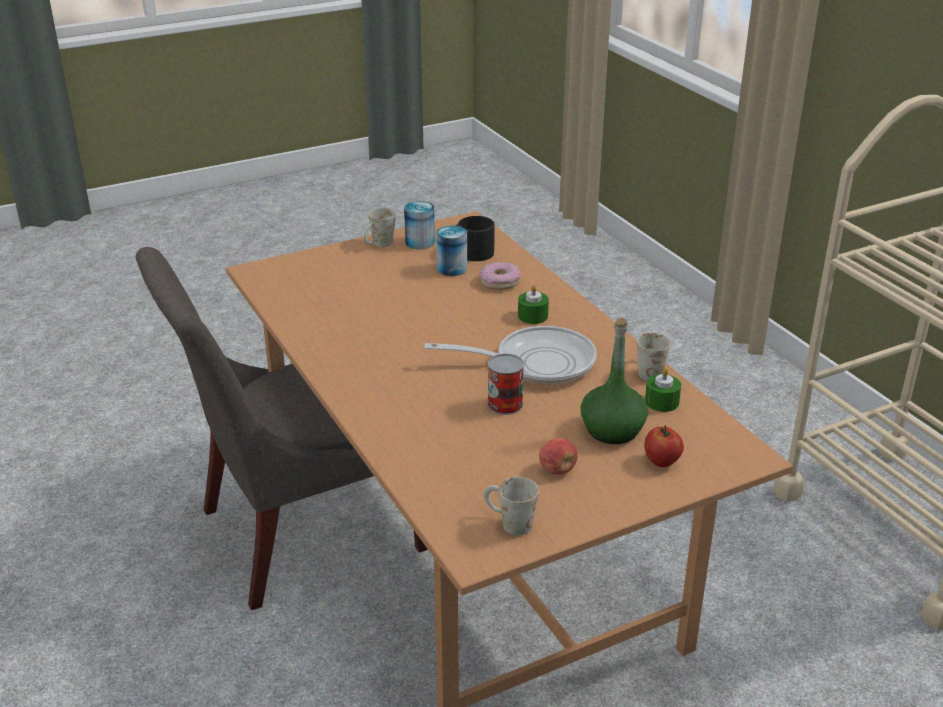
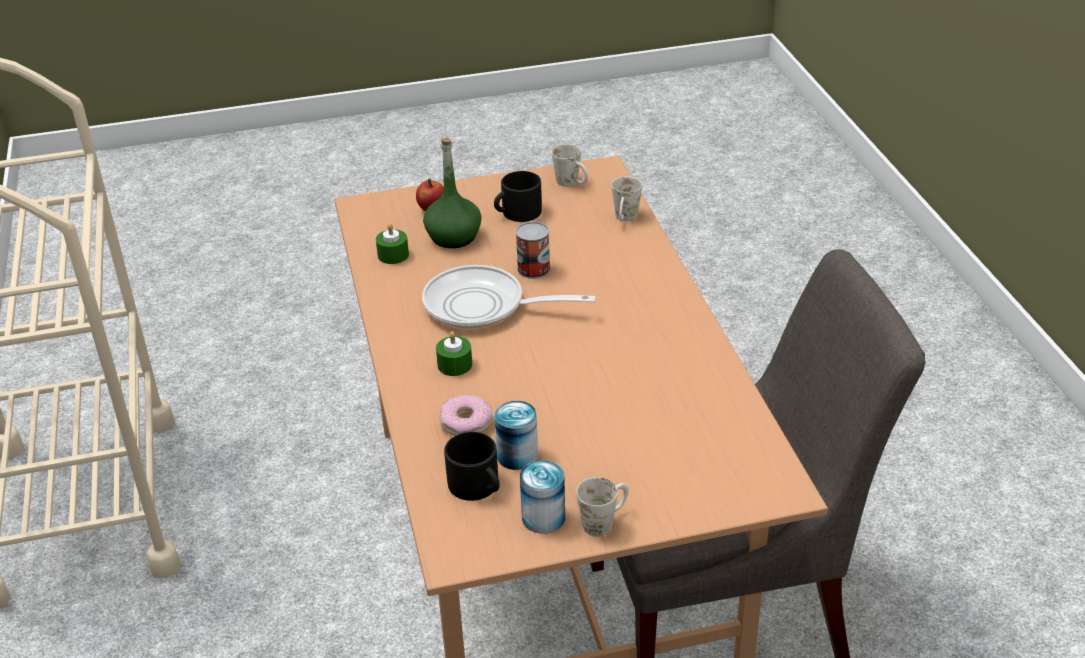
camera: 165 degrees left, 5 degrees up
(557, 470) = (517, 213): apple -> black mug
(648, 370) = (380, 286): white mug -> white mug (625, 219)

